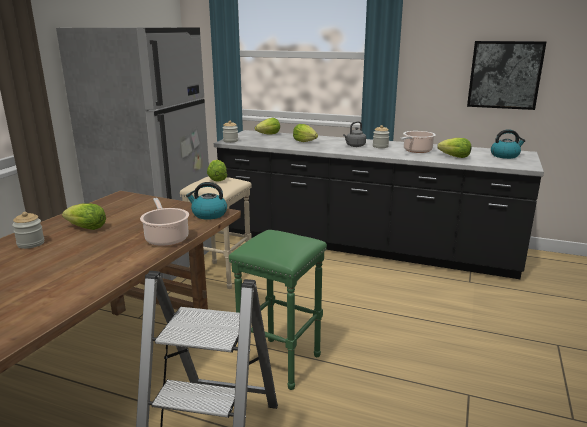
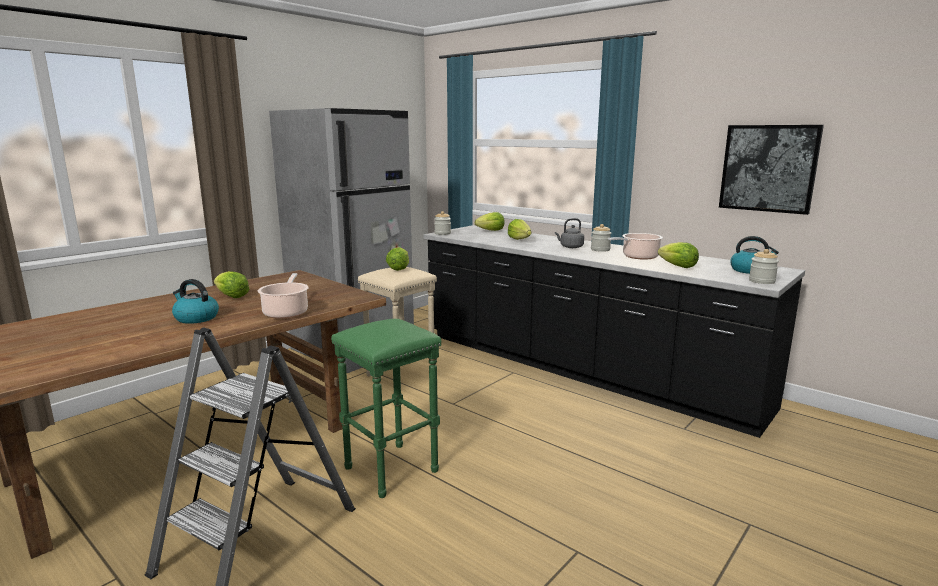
camera: 20 degrees right, 5 degrees down
(31, 243) = (174, 302): jar -> jar (761, 281)
(209, 214) = (350, 297): kettle -> kettle (196, 318)

